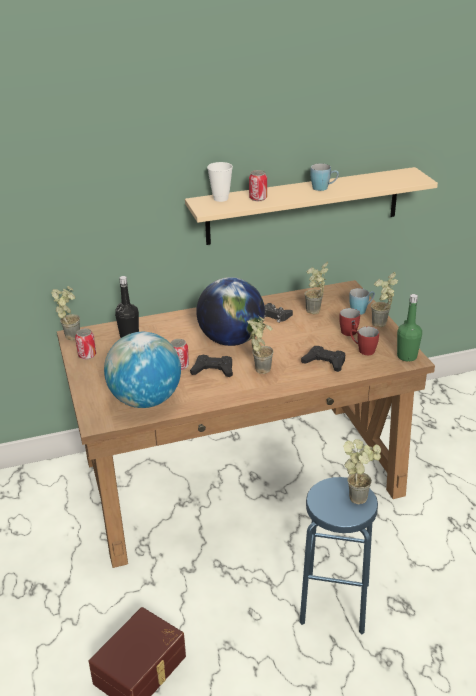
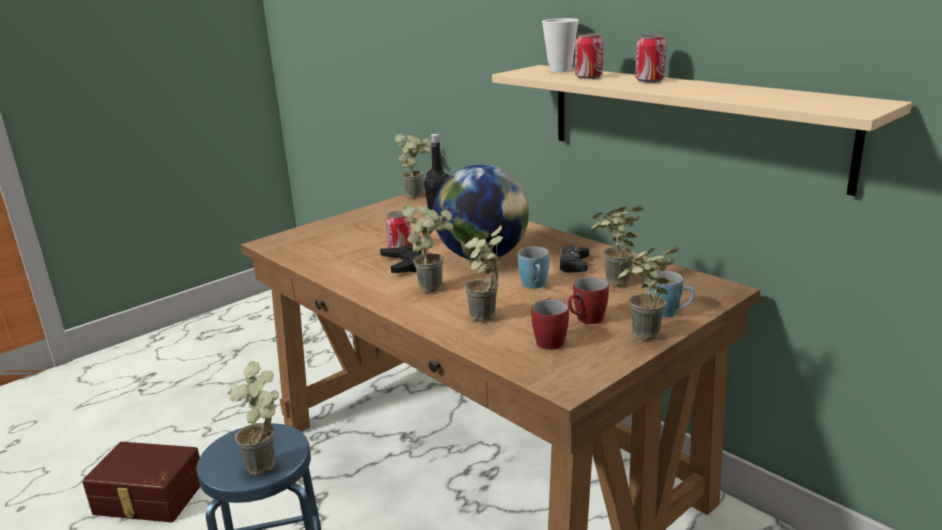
camera: 65 degrees right, 10 degrees down
(87, 355) = (386, 209): can -> can (649, 80)
(145, 400) = (320, 251): globe -> none
(324, 188) = (685, 86): blue mug -> blue mug (535, 286)
(324, 362) = (486, 320): black game controller -> potted plant
(407, 356) = (569, 378): green bottle -> none

